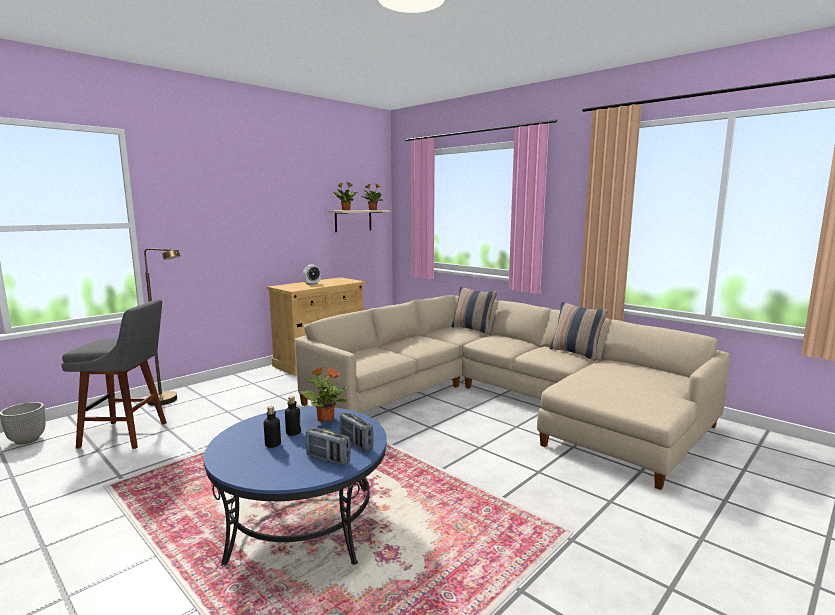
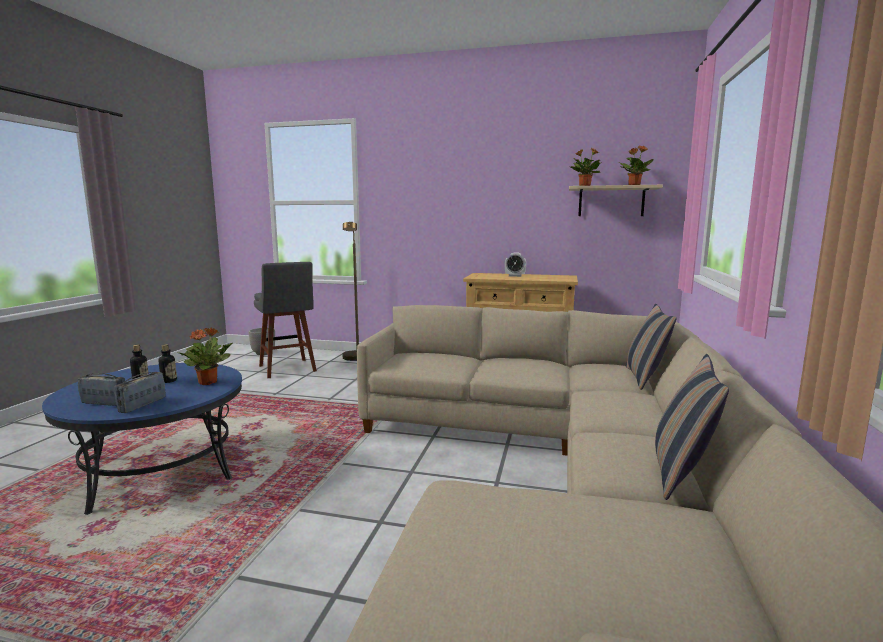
camera: 60 degrees right, 0 degrees up
(328, 459) = (105, 403): radio -> radio turned 105 degrees clockwise

